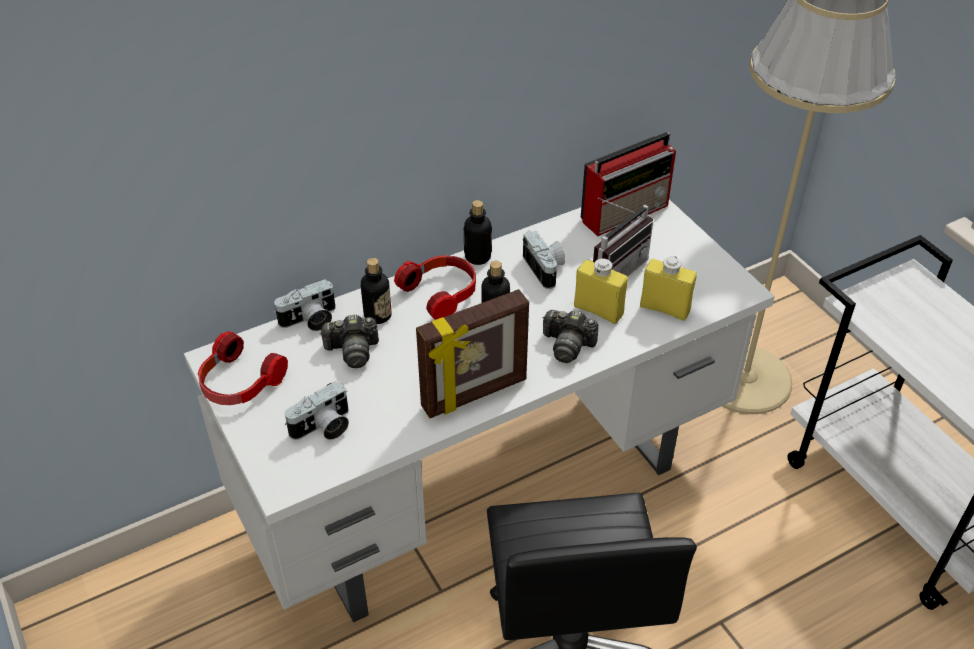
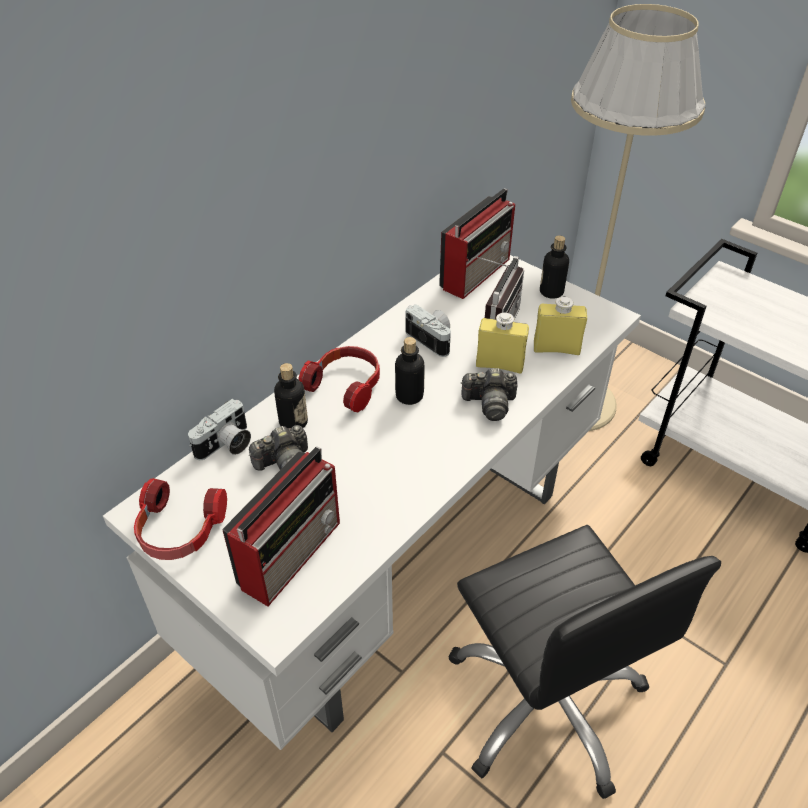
camera: 20 degrees left, 0 degrees up
(323, 428) = (292, 552): camera -> radio
(475, 395) = (428, 474): picture frame -> none
(478, 257) = (363, 343): bottle -> bottle (551, 292)

